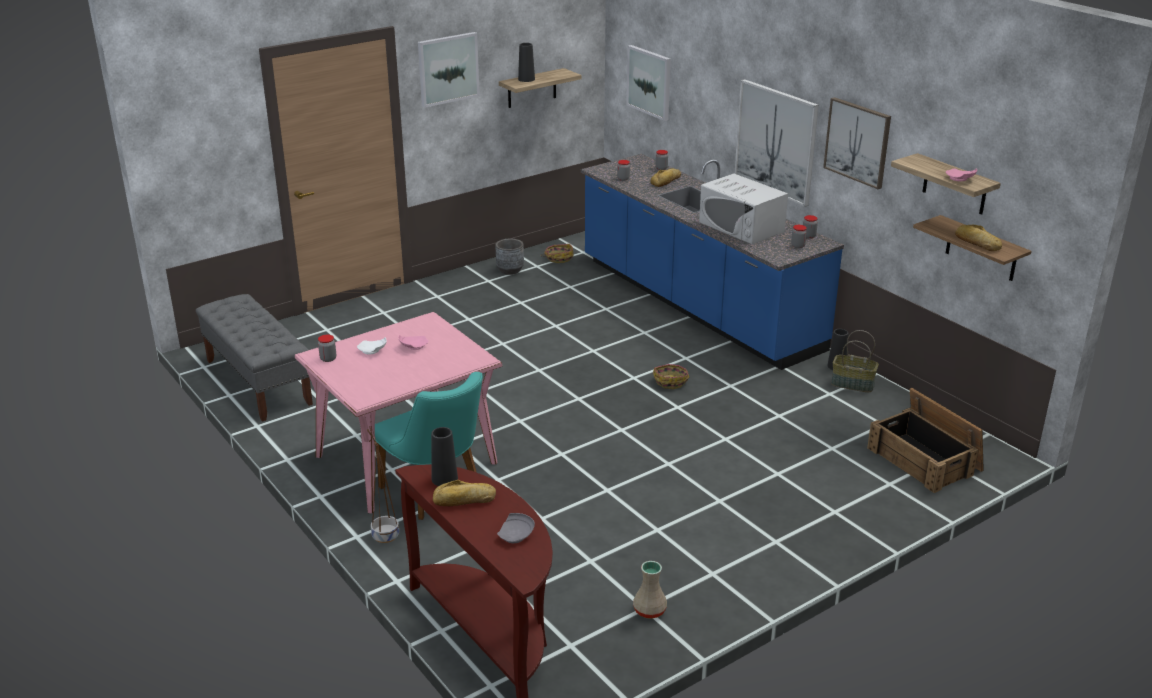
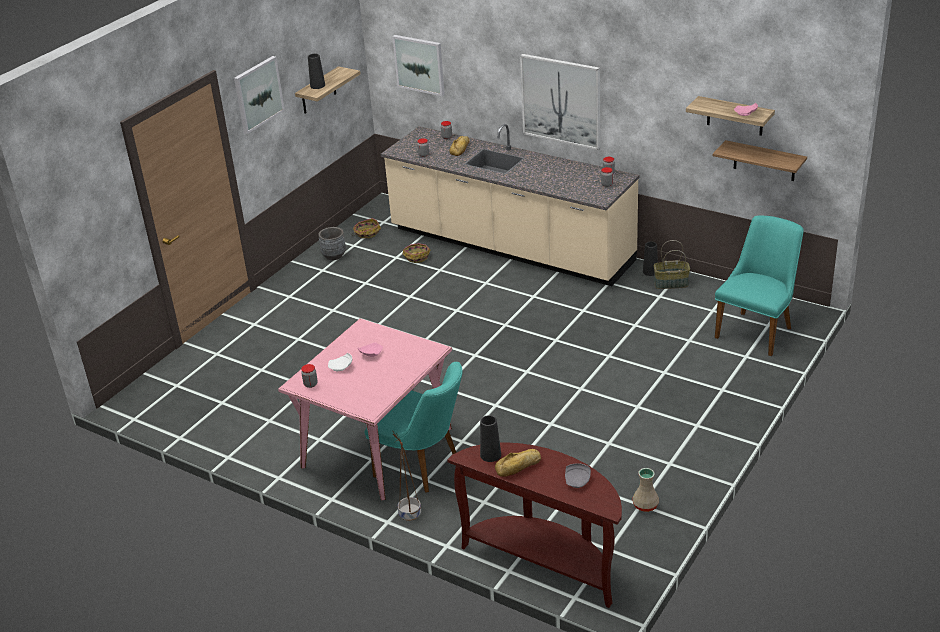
camera: 20 degrees left, 5 degrees up
(258, 382) = (195, 418): grey bench -> none
(671, 381) = (536, 319): basket -> basket (417, 256)
(697, 304) = (510, 246): blue counter -> beige counter
(741, 227) = (552, 178): white microwave -> none
(857, 142) = (641, 93): picture -> none
(925, 459) = (758, 329): crate -> turquoise chair
(977, 243) = (767, 159): bread -> none

